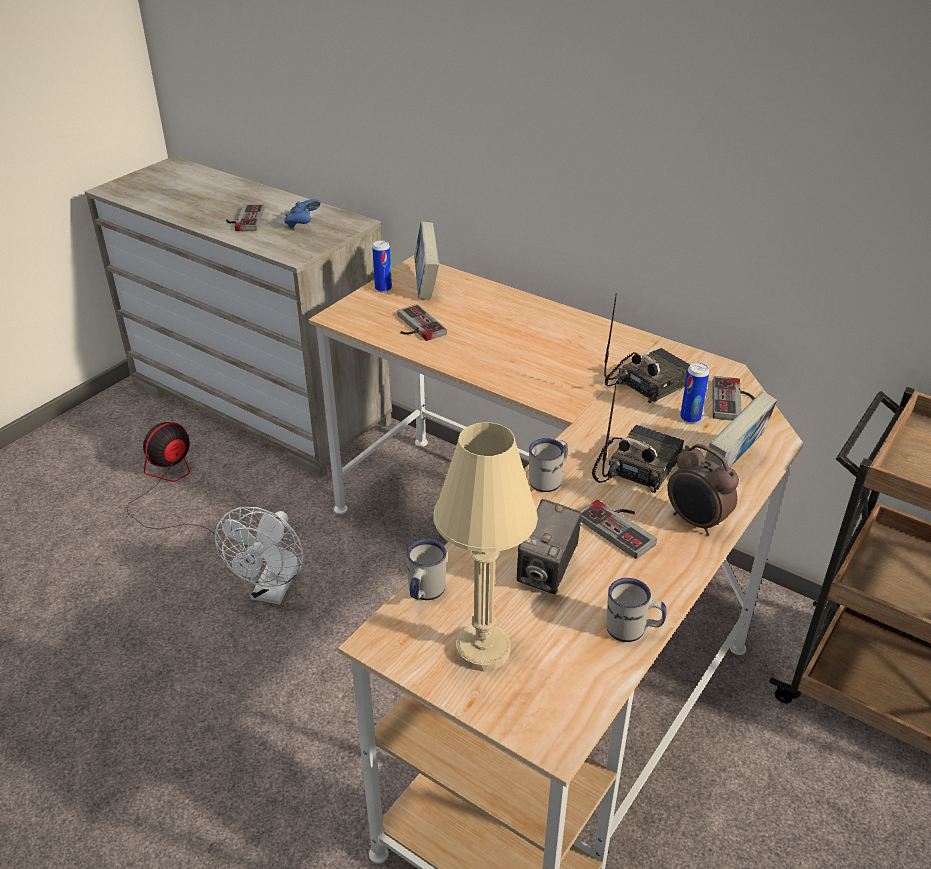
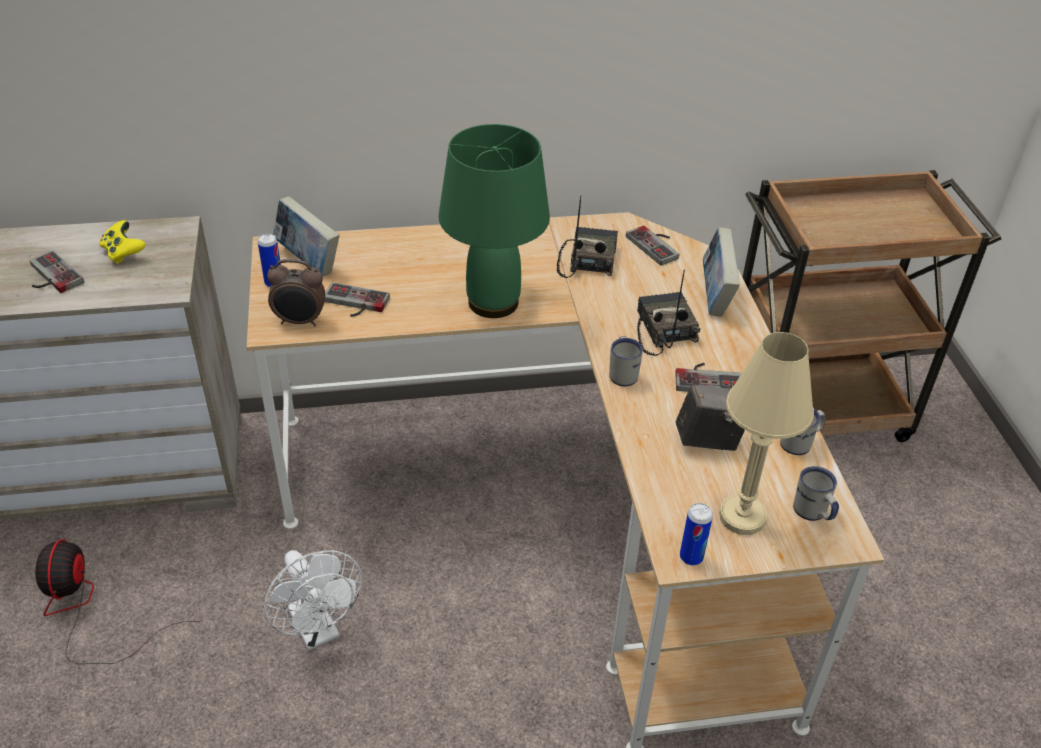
camera: 45 degrees left, 5 degrees up
(302, 223) = (123, 253): blue game controller -> yellow game controller
(423, 592) = (658, 507): white mug -> white mug (813, 514)
(518, 374) = (492, 303): none -> green table lamp
(547, 572) = (708, 439): camera -> camera turned 75 degrees counterclockwise
(690, 418) = (647, 273): can -> can (691, 557)
(695, 522) = (743, 348): alarm clock -> alarm clock (300, 321)

